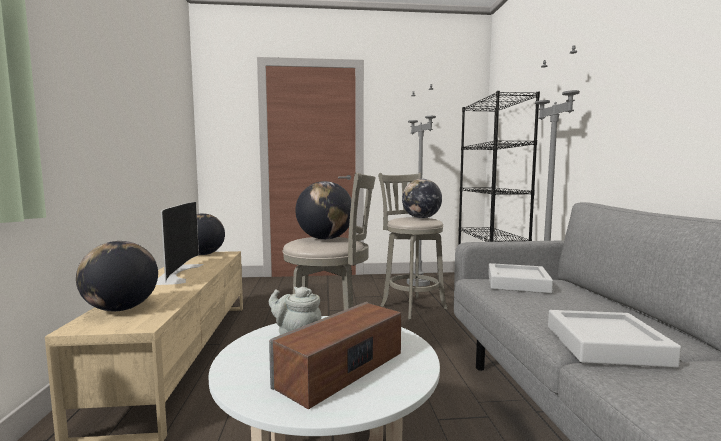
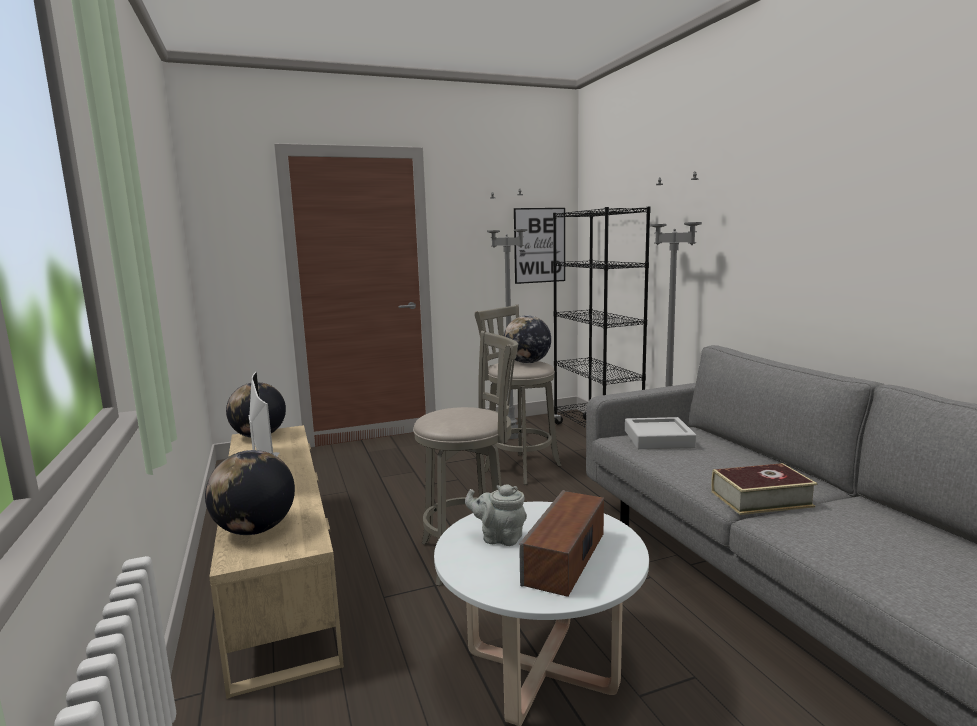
camera: 15 degrees left, 5 degrees up
(325, 239) = (460, 414): globe -> none
(454, 136) = (539, 245): none -> picture
(605, 345) = (761, 499): grey tray -> book

